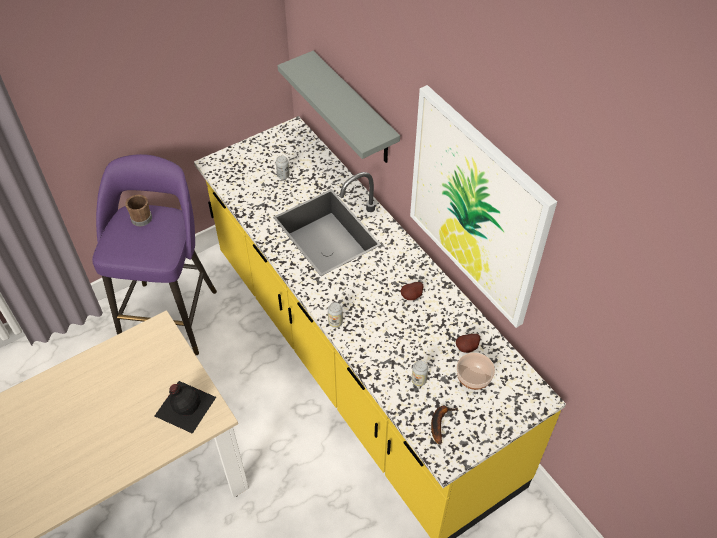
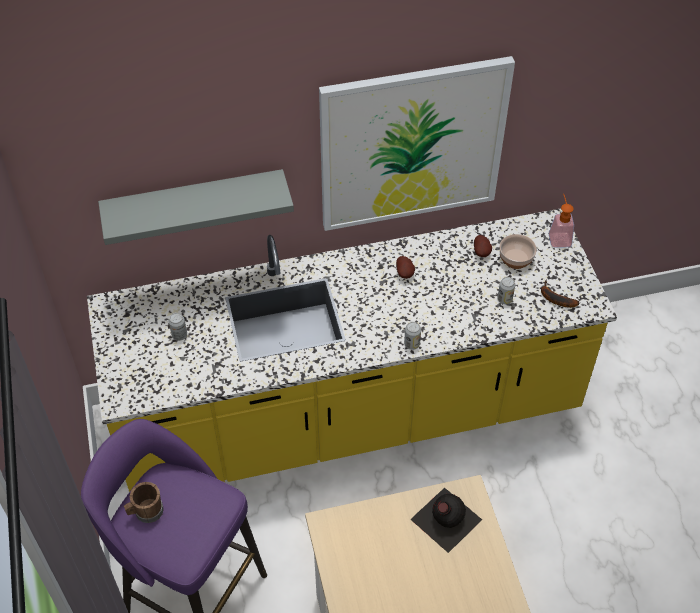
camera: 70 degrees left, 0 degrees up
(523, 409) = (559, 237): none -> soap dispenser

